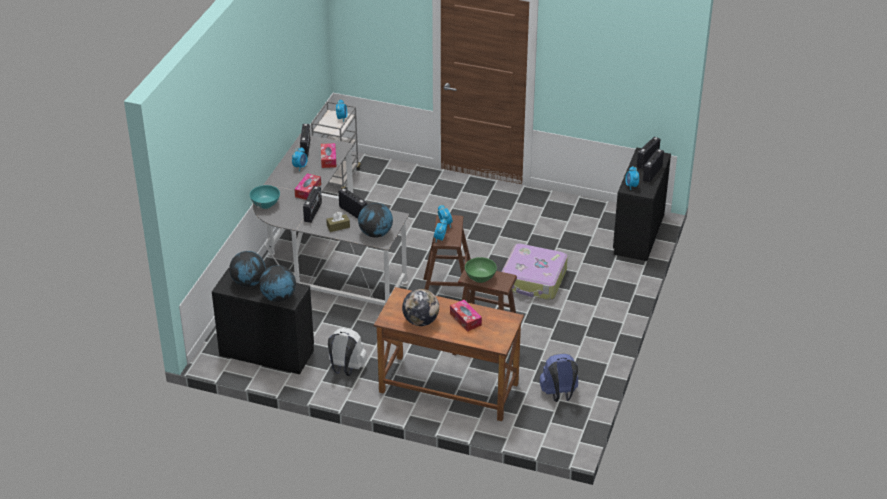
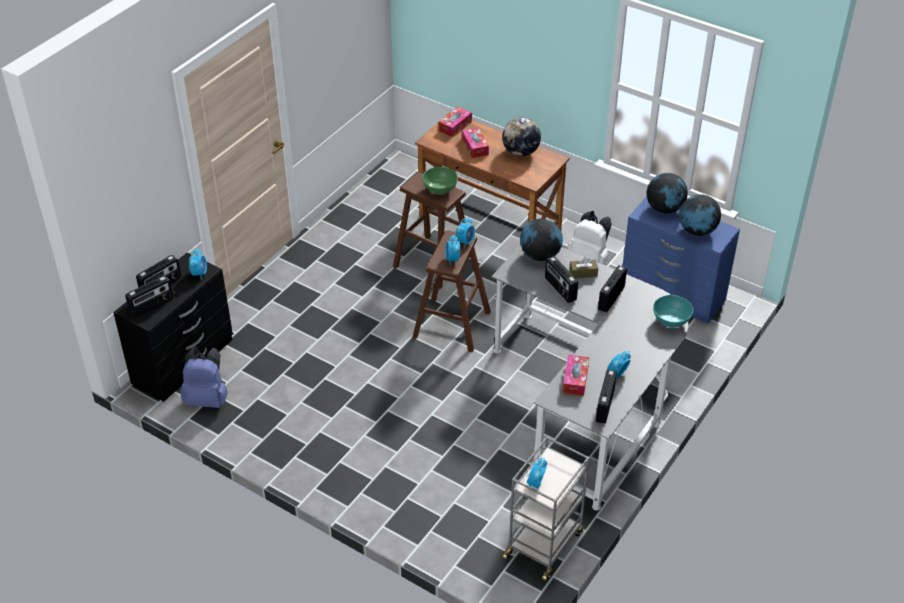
camera: 165 degrees left, 5 degrees up
(266, 352) = (672, 294): black dresser -> blue dresser
(308, 190) = (612, 332): tissue box -> tissue box (455, 126)
(534, 280) = (345, 324): suitcase -> none
(559, 395) = (385, 200): blue backpack -> blue backpack (207, 399)

